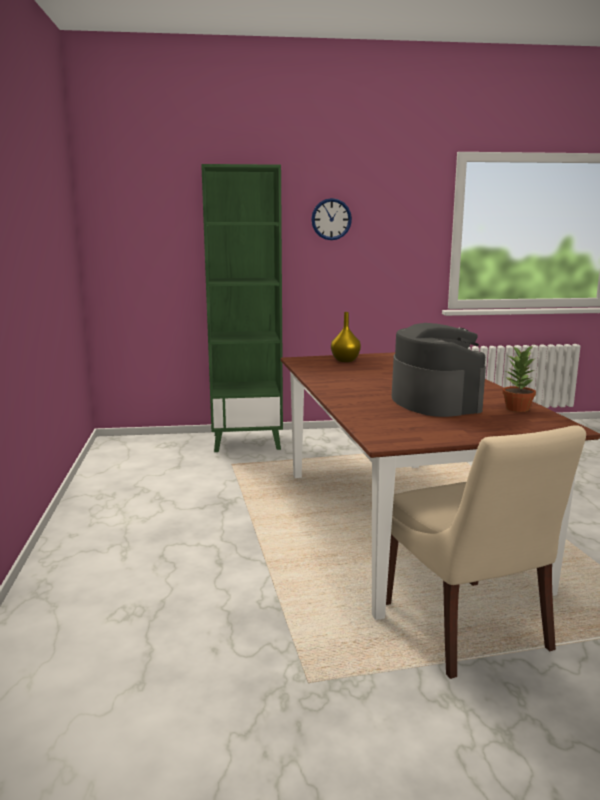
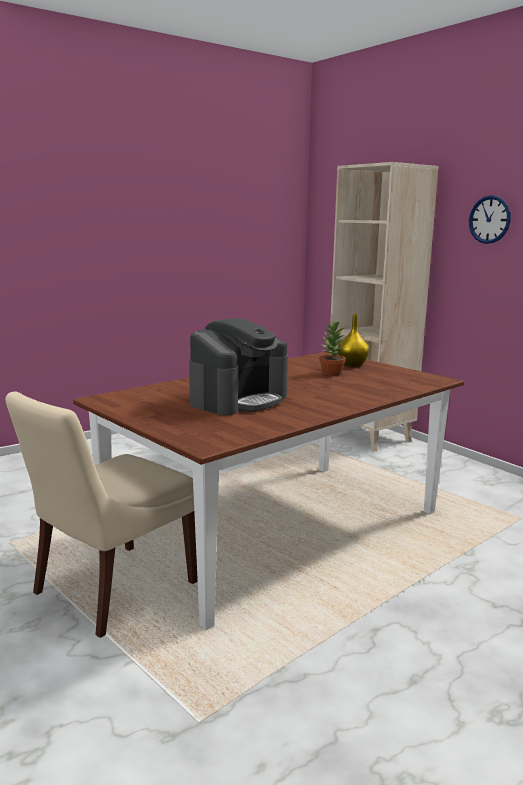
camera: 60 degrees right, 0 degrees up
(247, 441) = (370, 437): green bookcase -> beige bookcase
(518, 408) = (255, 425): potted plant -> potted plant (331, 373)

